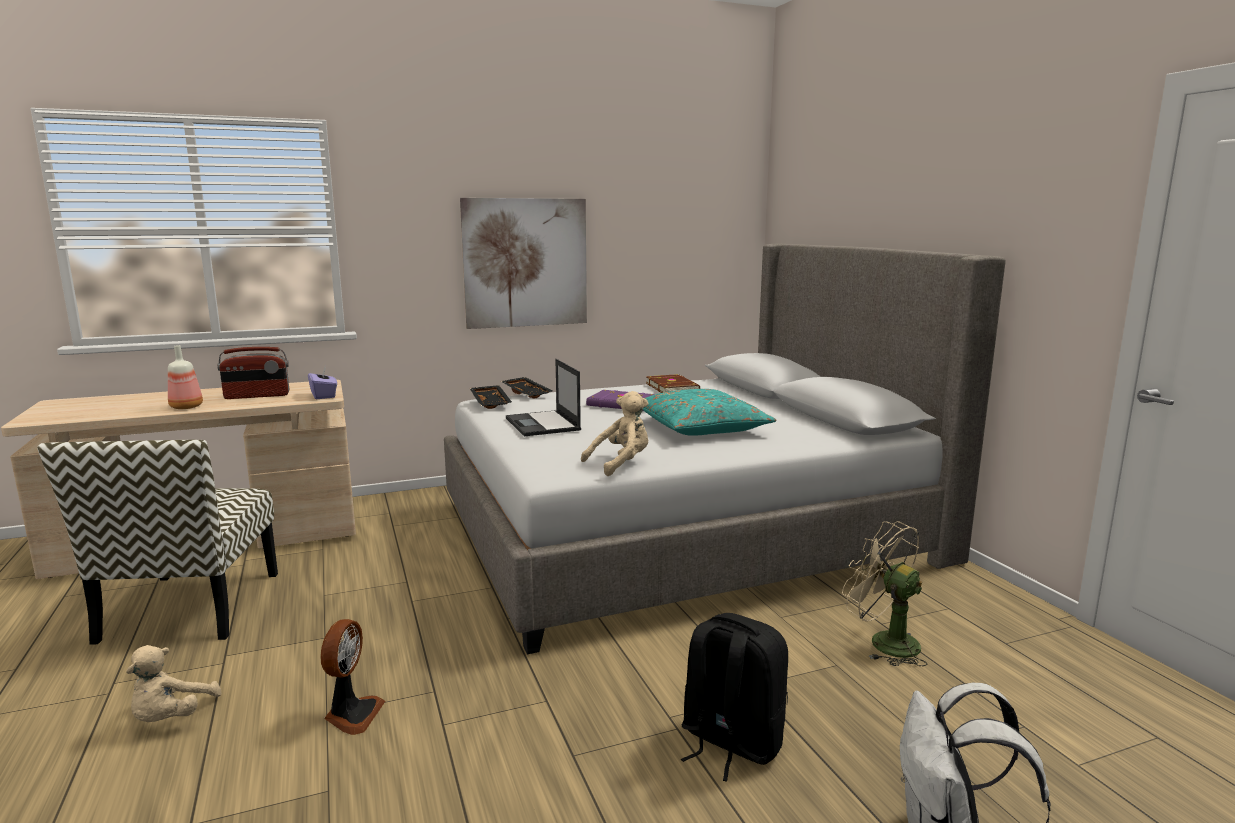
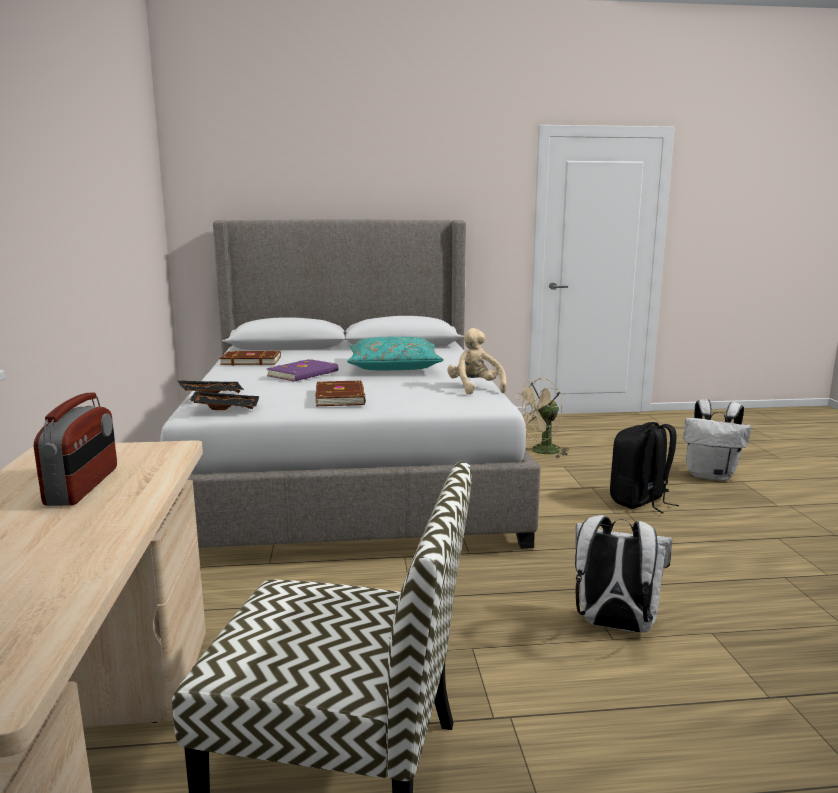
camera: 75 degrees left, 0 degrees up
(171, 718) = (620, 739): beige plush toy -> none
(187, 407) = (95, 529): bottle -> none
(324, 395) = (154, 449): purple tissue box -> none
(352, 714) = (613, 626): fan -> white backpack
(525, 263) = (81, 246): picture -> none
(543, 424) = (341, 397): laptop -> brown book

